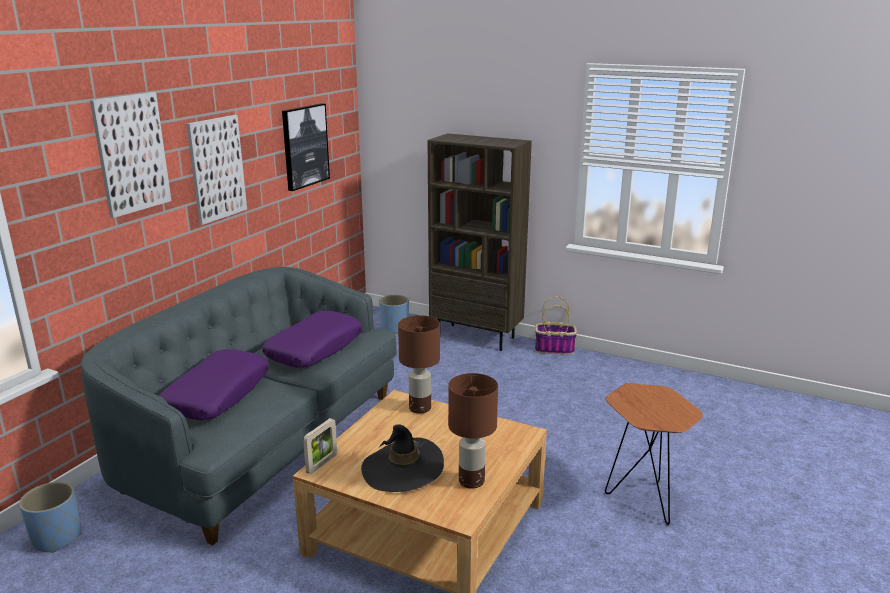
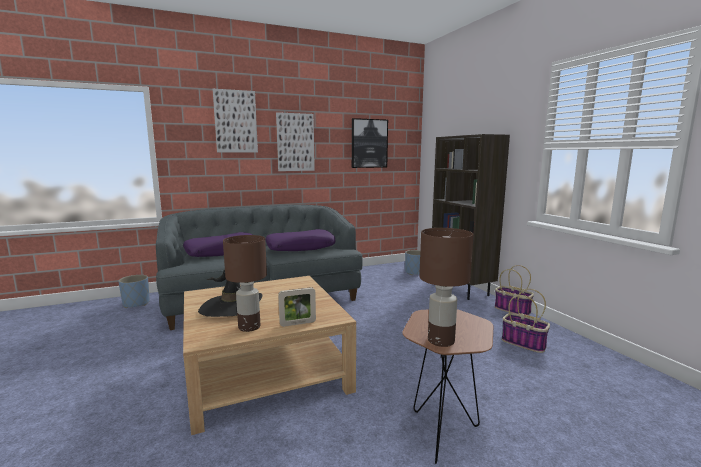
camera: 40 degrees right, 10 degrees down
(322, 464) = (205, 291): picture frame -> picture frame (298, 323)
(420, 408) = (303, 286): brown table lamp -> brown table lamp (441, 341)
(604, 386) = (524, 343): none -> basket

